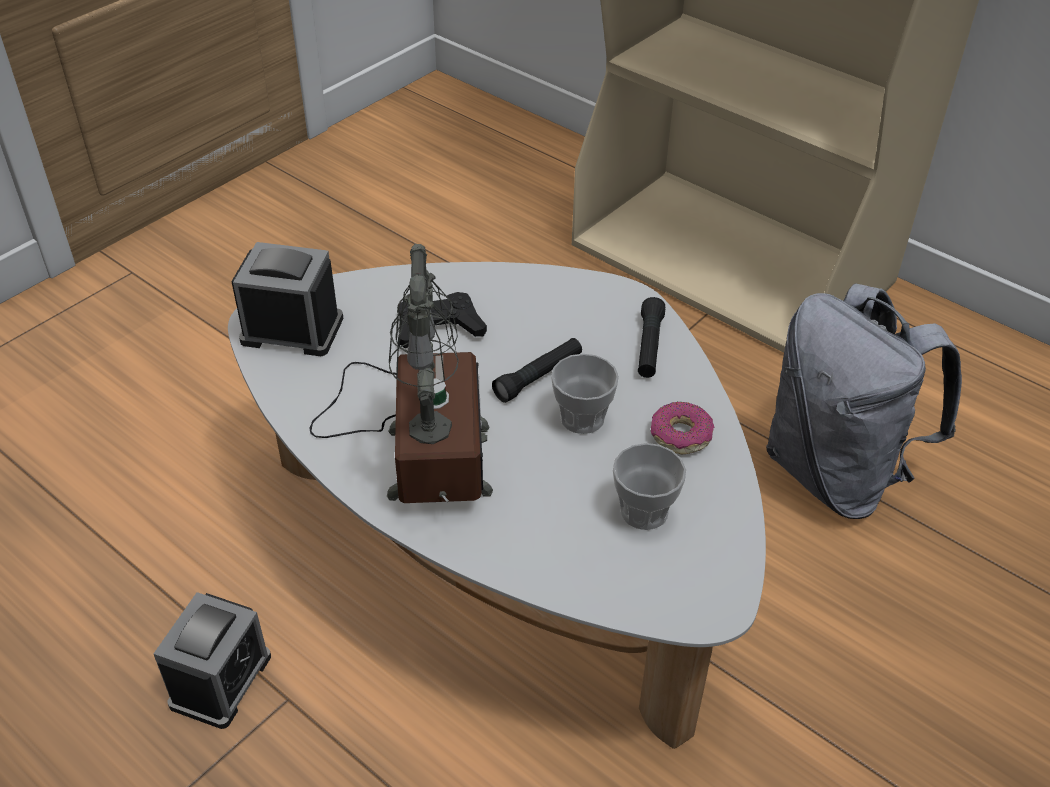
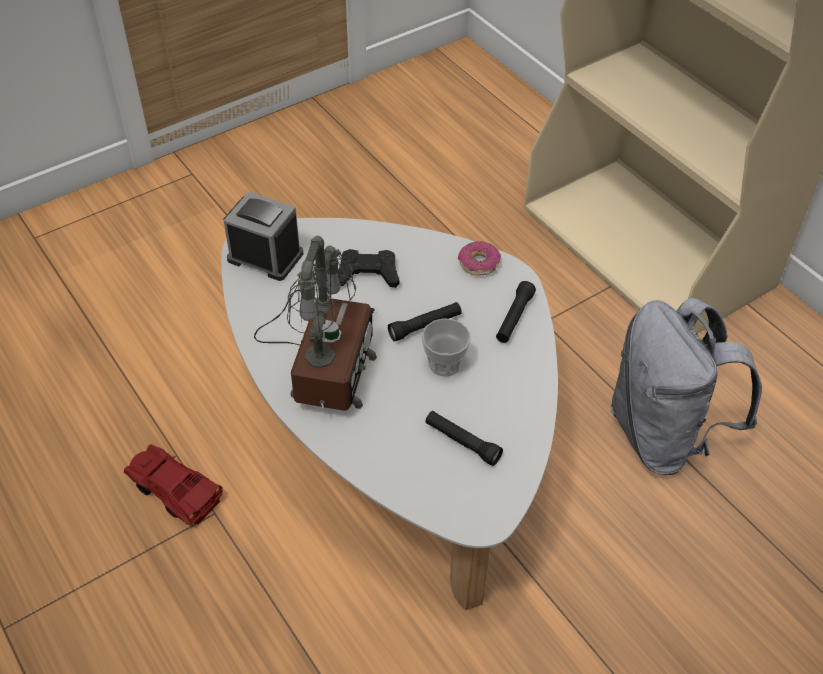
camera: 15 degrees right, 5 degrees up
(221, 680) = (174, 490): alarm clock -> red toy car
(644, 511) = (462, 442): cup -> black flashlight
(680, 435) = (510, 391): donut -> donut (478, 263)

